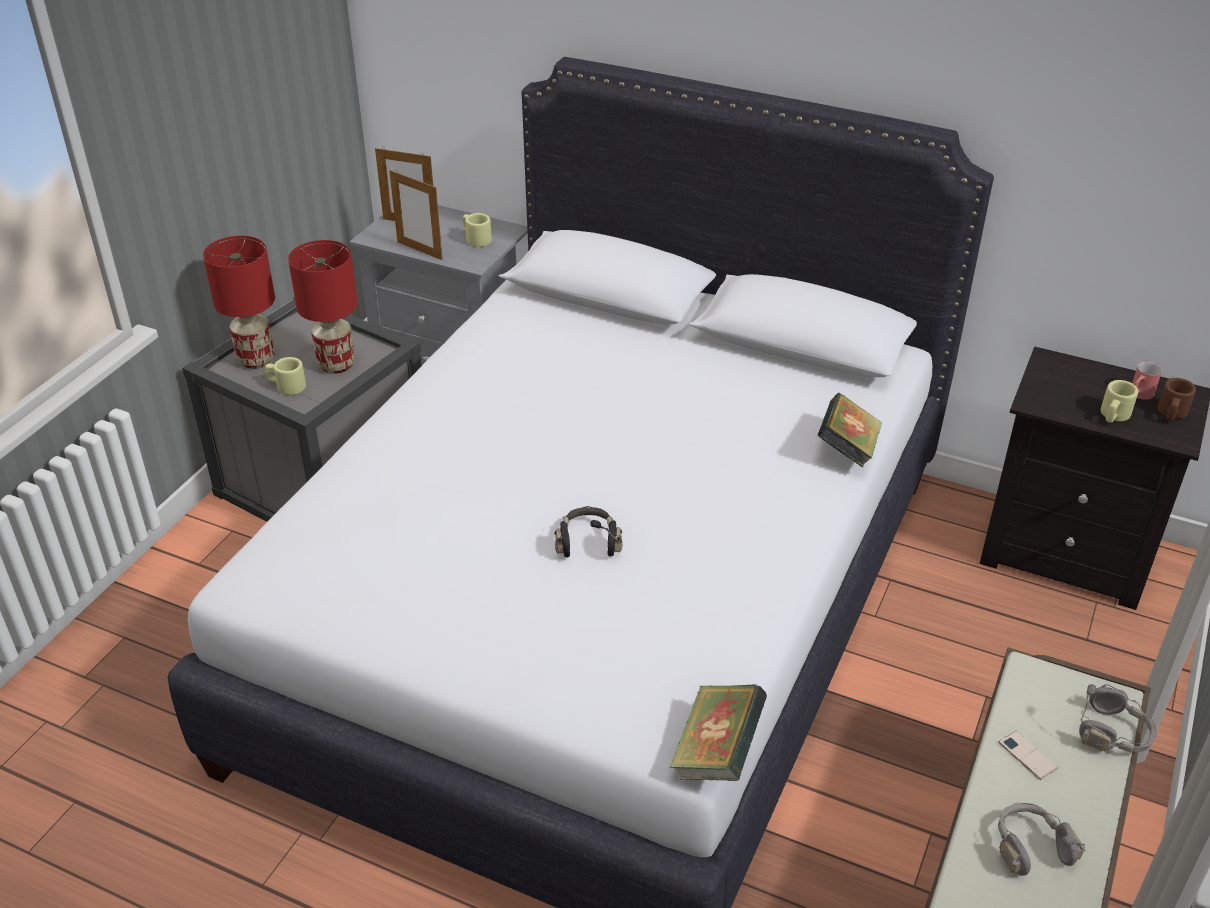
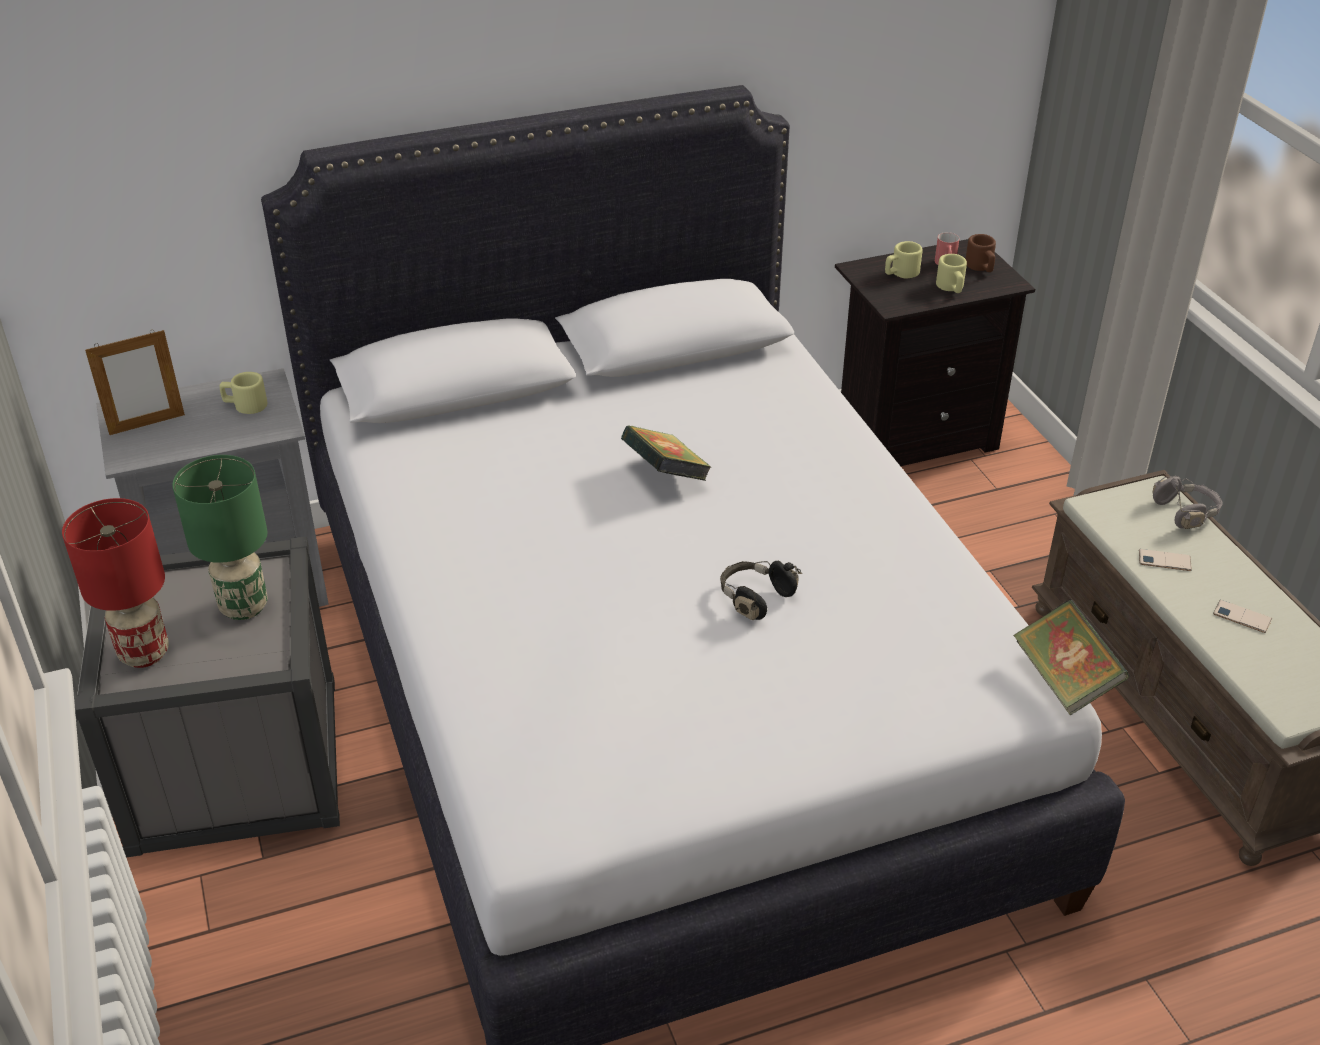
camera: 45 degrees left, 0 degrees up
(286, 386) = (221, 657): beige mug -> beige mug (901, 273)
(337, 365) = (245, 606): red table lamp -> green table lamp
(419, 250) = (202, 445): picture frame -> none
(847, 450) = (828, 410): book -> book (665, 475)
(1030, 848) = (1242, 617): grey headphones -> phone

